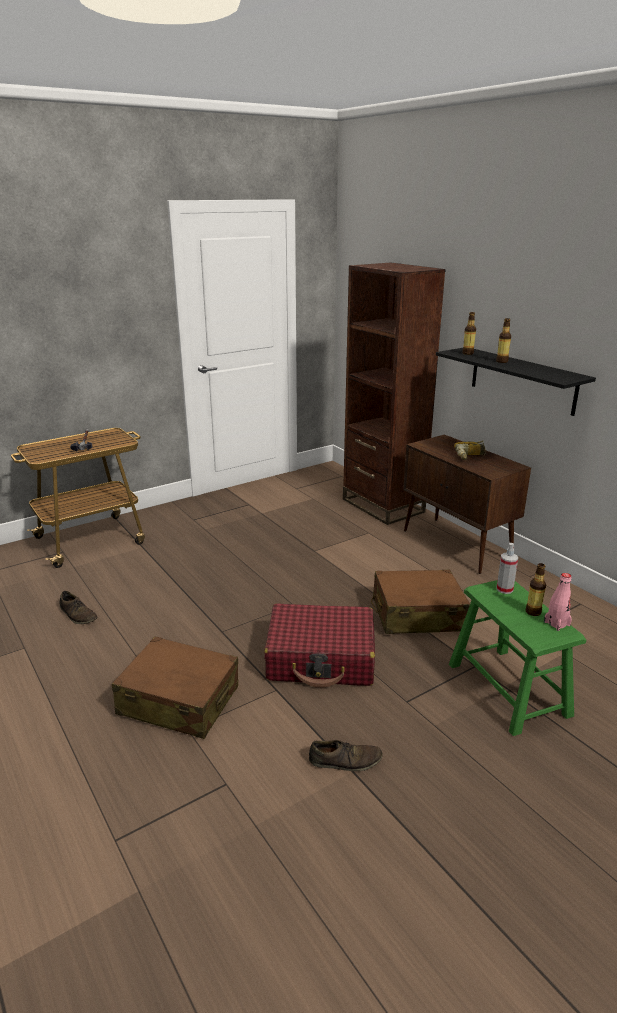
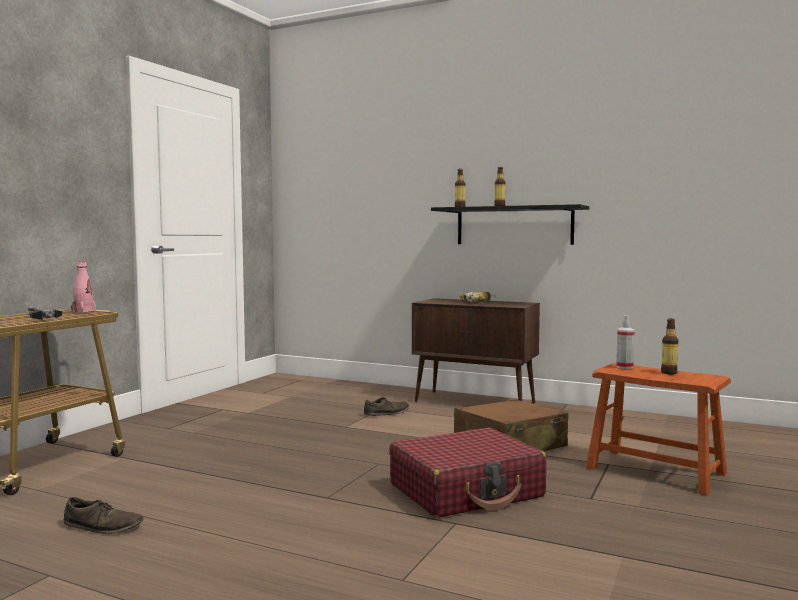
camera: 30 degrees left, 20 degrees down
(179, 701) = (356, 561): brown suitcase -> none
(345, 760) = (604, 551): brown shoe -> brown shoe (387, 413)
(382, 506) = (370, 391): brown bookcase -> none
(508, 689) = (655, 471): green stool -> brown stool
(556, 623) = (697, 374): pink bottle -> pink bottle (83, 311)

